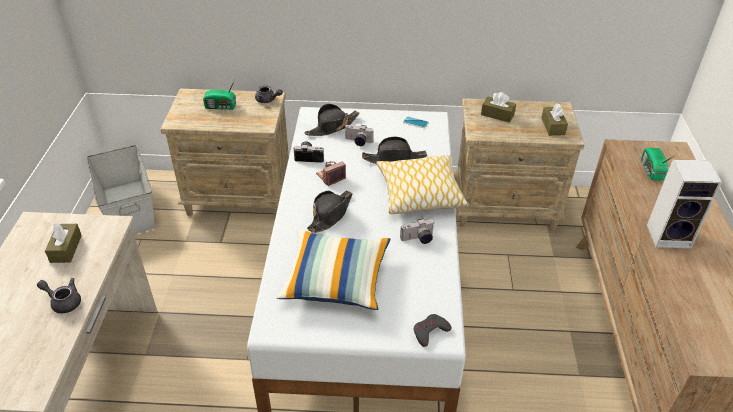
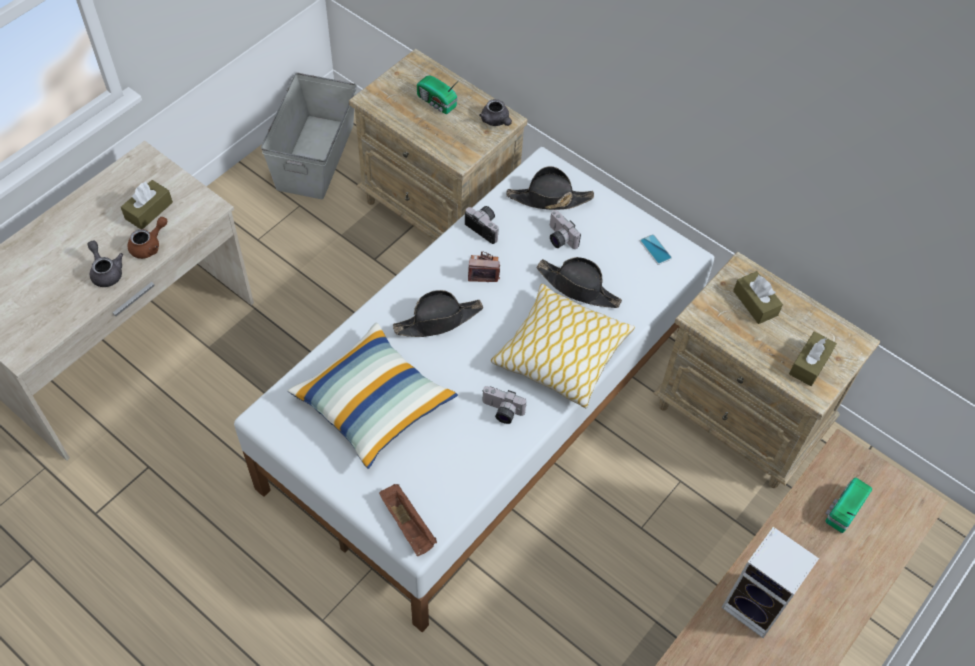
camera: 35 degrees right, 15 degrees up
(86, 268) = (149, 246): none -> brown teapot
(430, 331) = (409, 525): grey game controller -> brown tray

